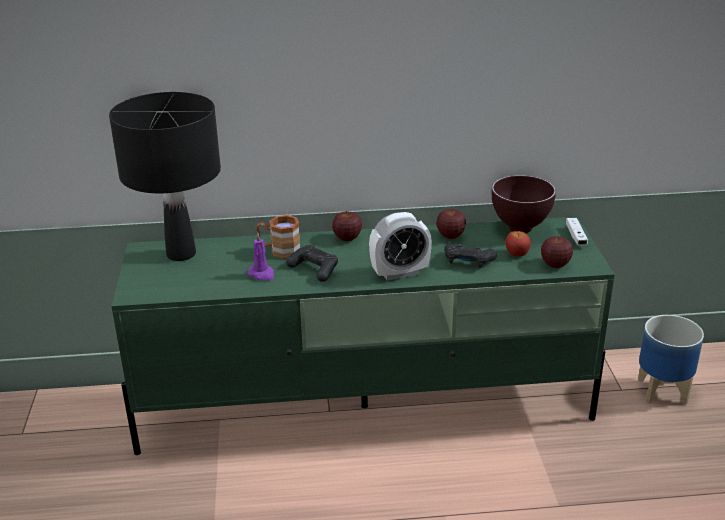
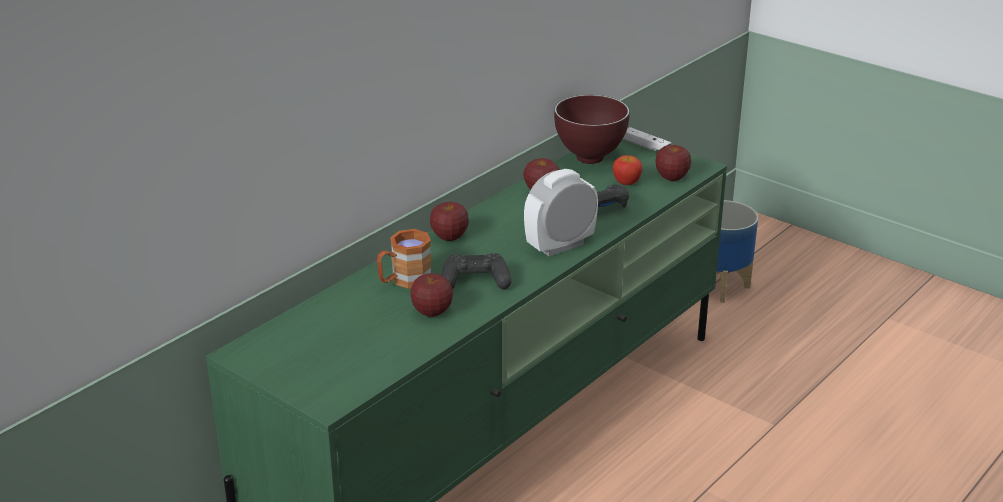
camera: 45 degrees left, 0 degrees up
(181, 254) = (300, 335): black table lamp -> none
(262, 274) = (432, 311): purple candle -> apple
(400, 273) = (560, 246): alarm clock -> alarm clock turned 150 degrees counterclockwise

